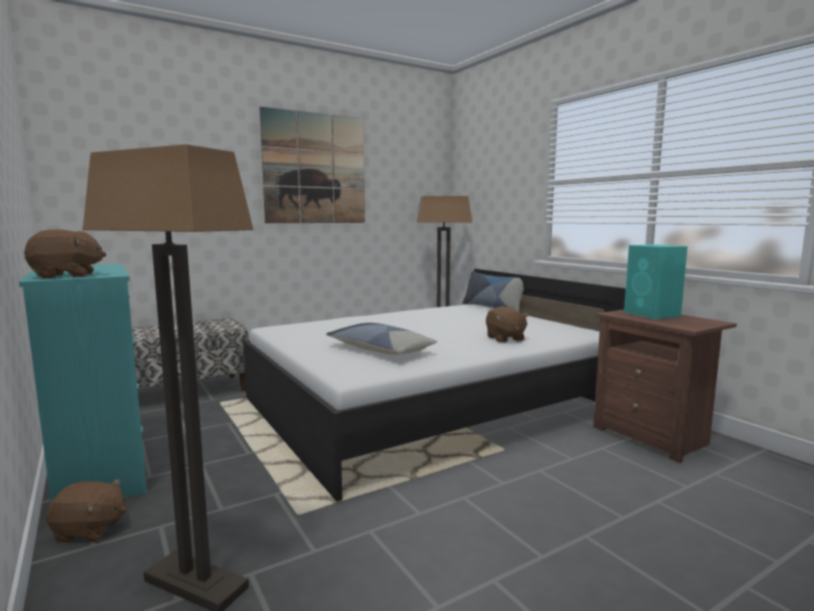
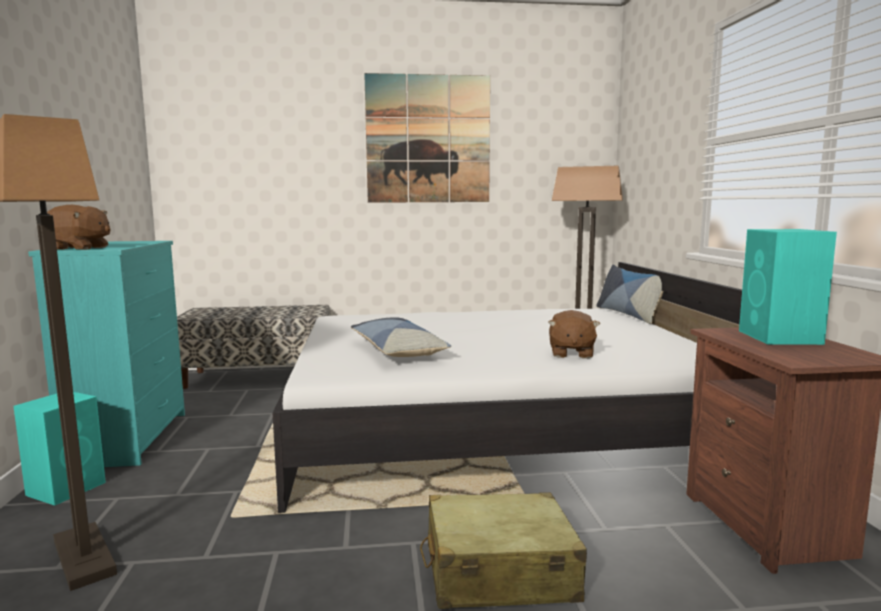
camera: 25 degrees right, 0 degrees up
(90, 530) = (68, 488): brown plush toy -> turquoise speaker
(540, 502) = (498, 572): none -> beige suitcase

